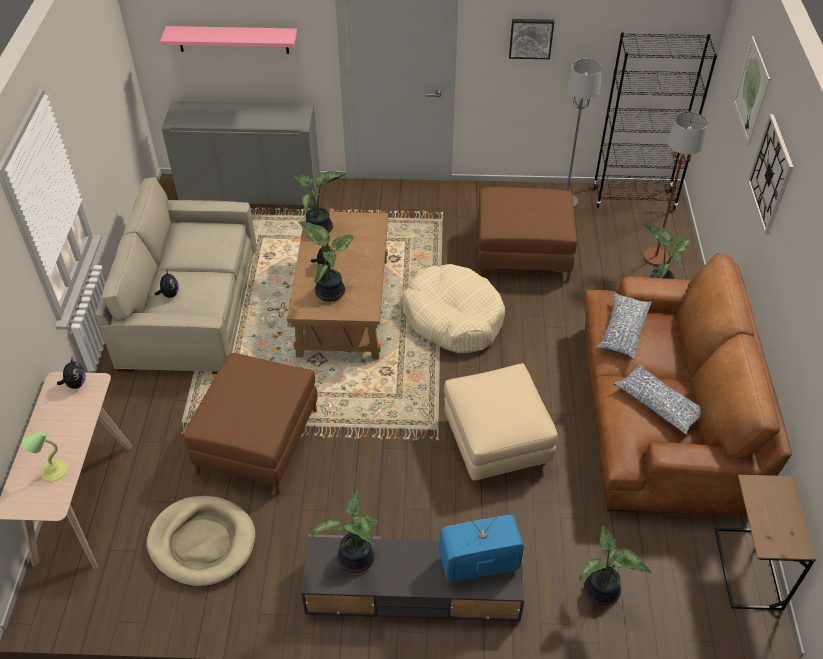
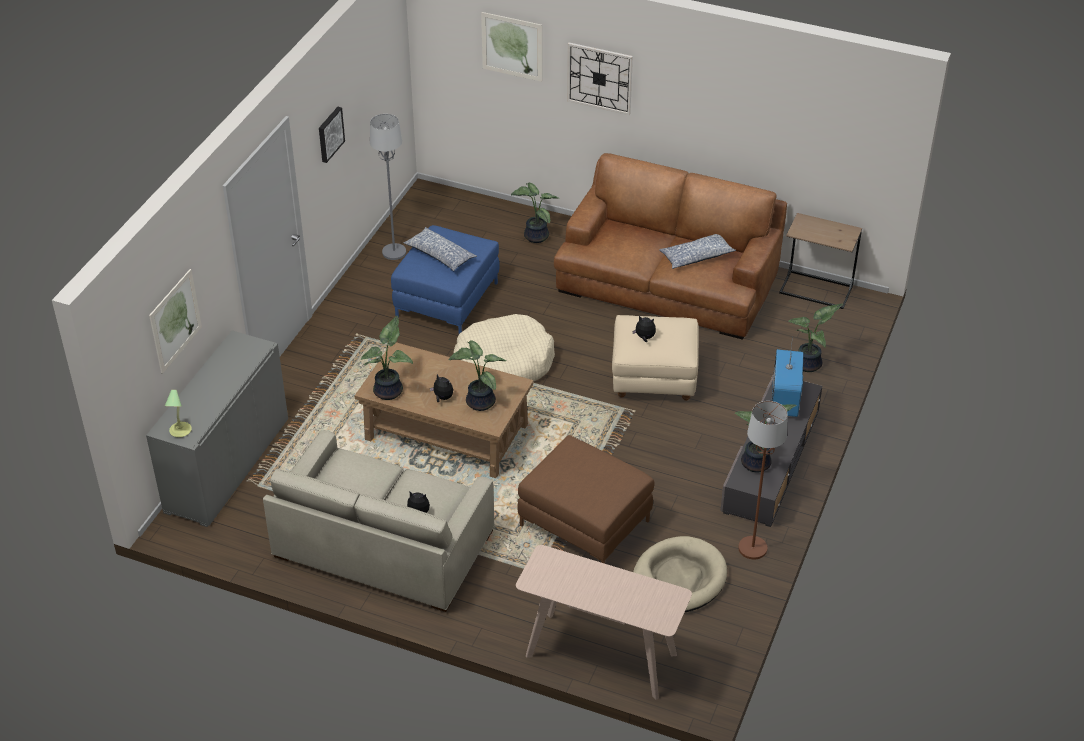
camera: 70 degrees left, 5 degrees down
(53, 471) = (637, 593): table lamp -> table lamp (180, 431)
(76, 384) = (539, 569): plush toy -> plush toy (644, 338)
(233, 39) = (175, 321): pink shelf -> picture
(522, 254) = (447, 299): brown ottoman -> blue ottoman
(622, 331) = (616, 249): pillow -> pillow (440, 255)
(634, 198) = (416, 211): black bookcase -> none
(655, 257) = (498, 225): brown floor lamp -> brown floor lamp (752, 548)

